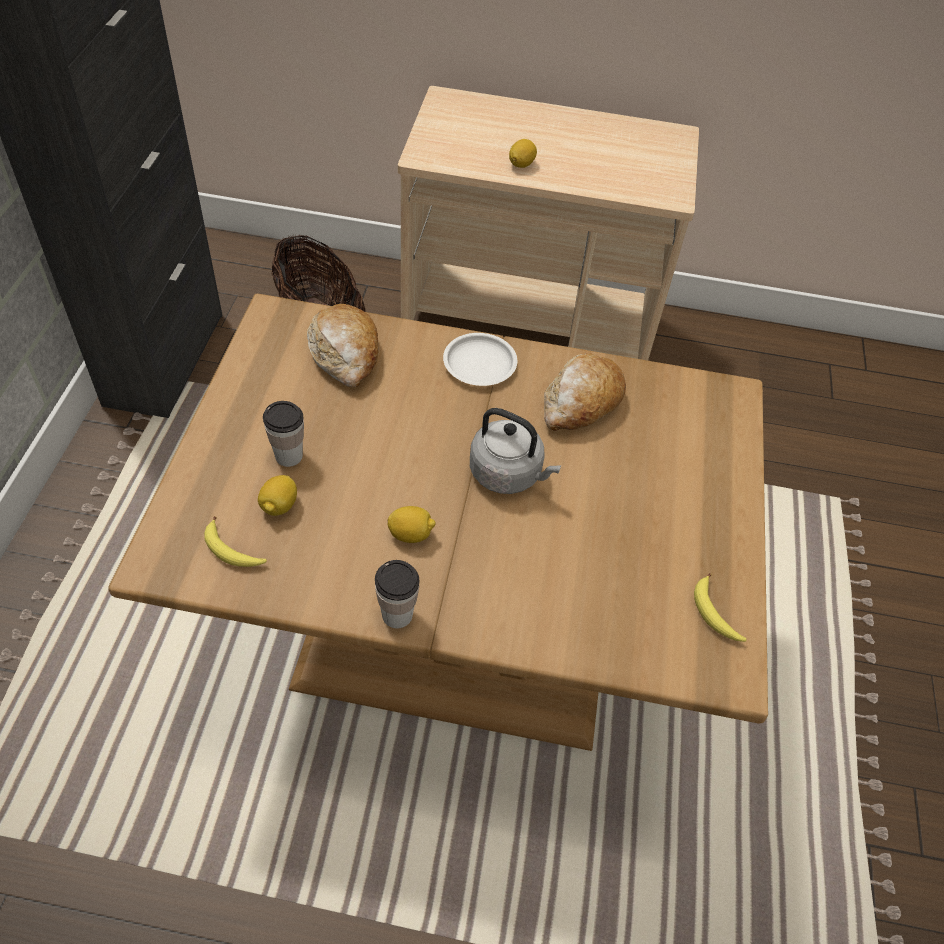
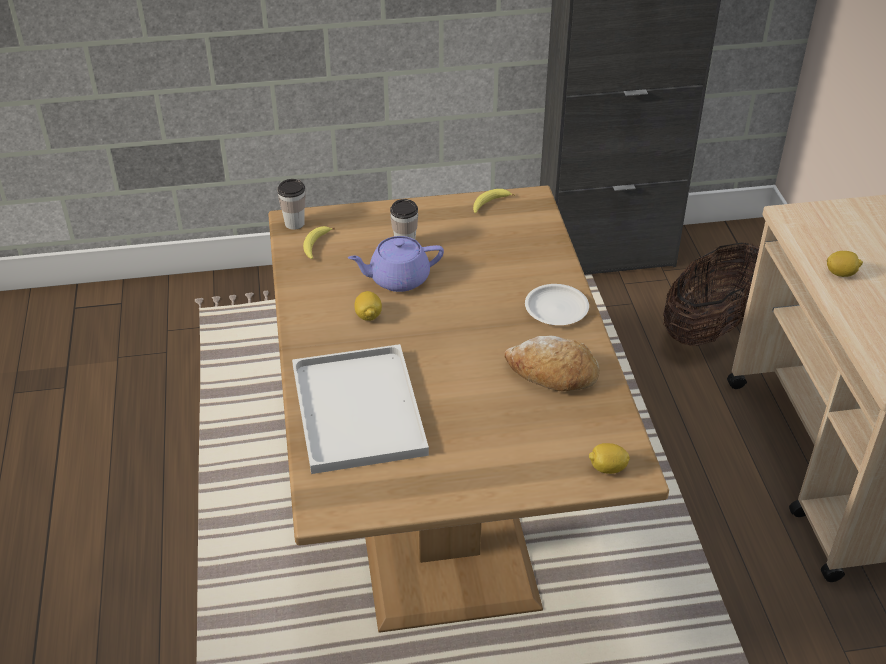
camera: 75 degrees right, 10 degrees down
(279, 506) = (361, 253): lemon -> lemon (607, 468)
(345, 354) = (516, 241): bread -> none
(353, 483) = (398, 279): none -> purple teapot
(397, 614) = (300, 326): cup -> cup (294, 223)
(508, 474) = (450, 350): grey kettle -> none
(582, 592) = (360, 412): none -> white tray
(714, 614) = (375, 490): banana -> banana (489, 204)

